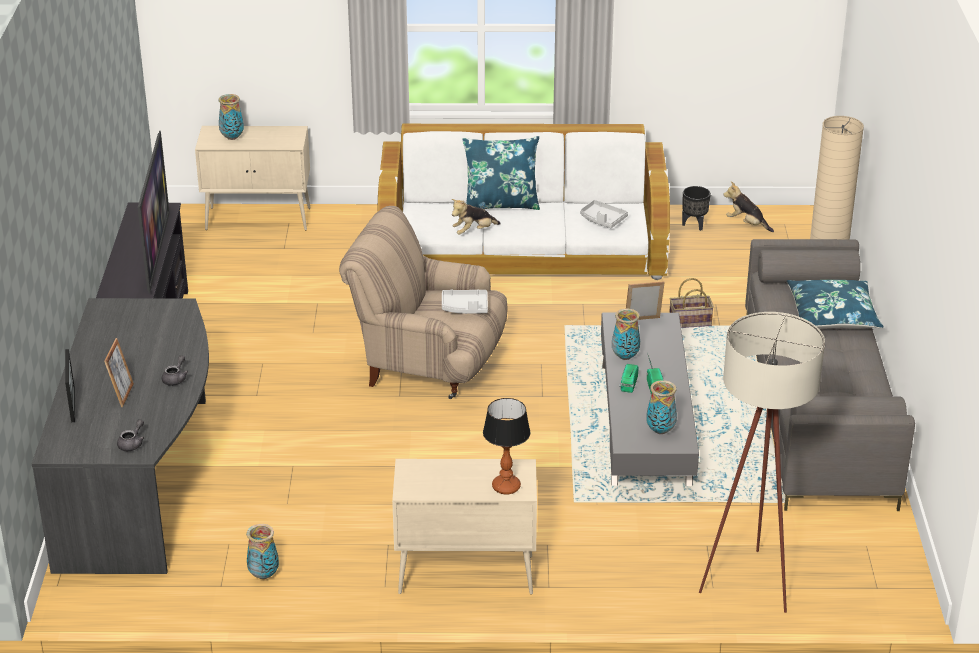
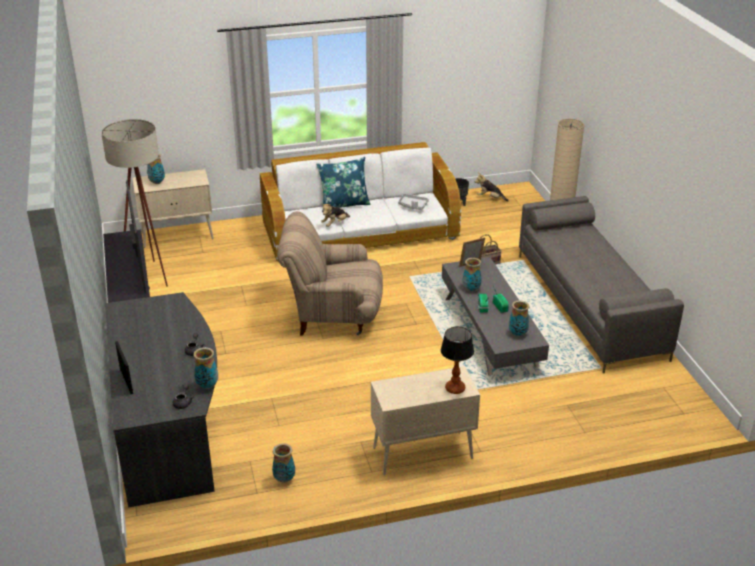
camera: 15 degrees left, 0 degrees up
(122, 395) = (160, 368): picture frame -> none
(171, 428) = (207, 386): none -> vase
(465, 308) = (359, 273): grey tray -> none
(750, 577) = (605, 421): beige floor lamp -> beige floor lamp (149, 274)
(832, 315) = (588, 244): blue pillow -> none

